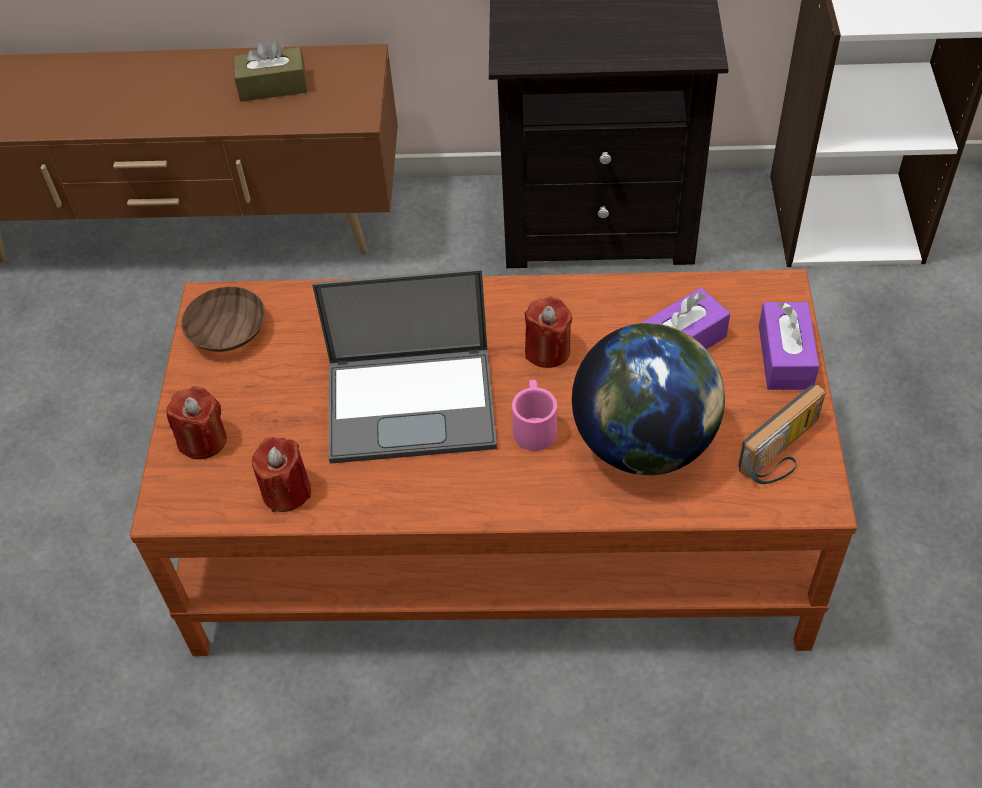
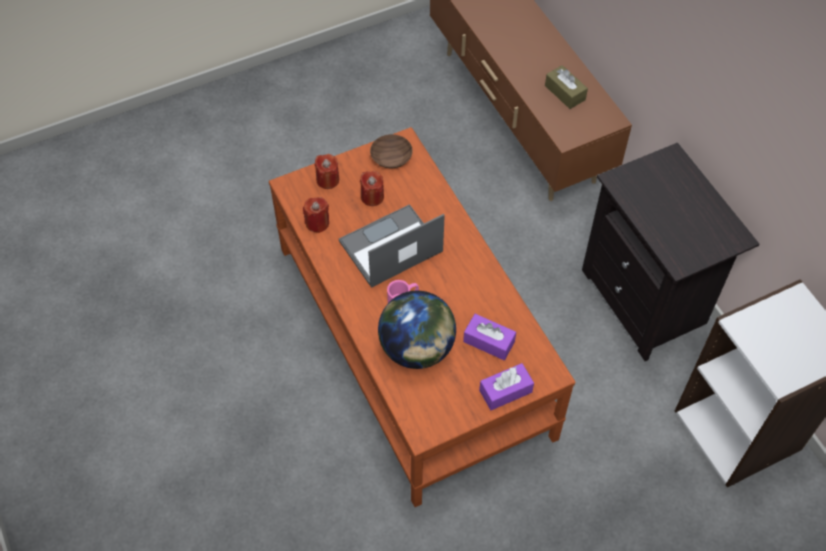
camera: 60 degrees right, 5 degrees up
(413, 403) = (390, 247): laptop -> laptop turned 90 degrees clockwise
(547, 350) = (451, 287): red candle -> red candle (372, 197)
(784, 453) = (442, 410): radio -> none

